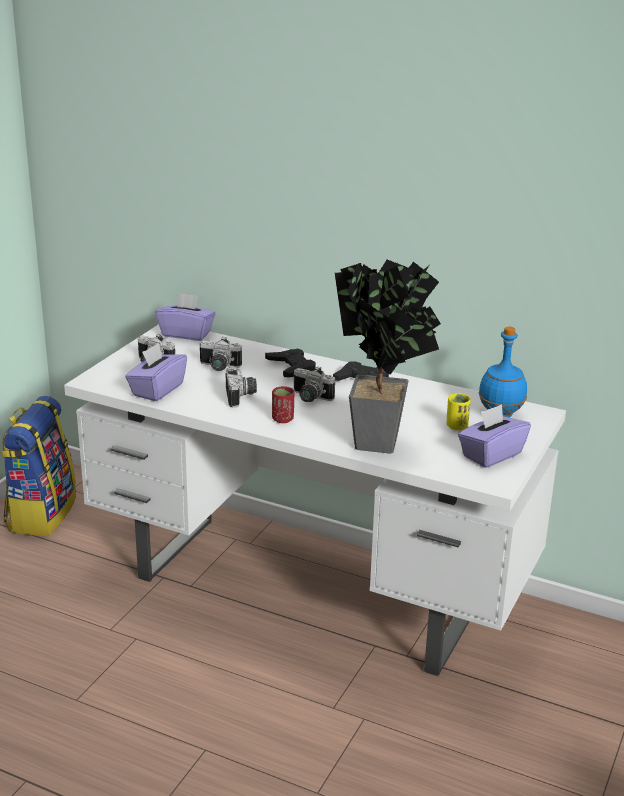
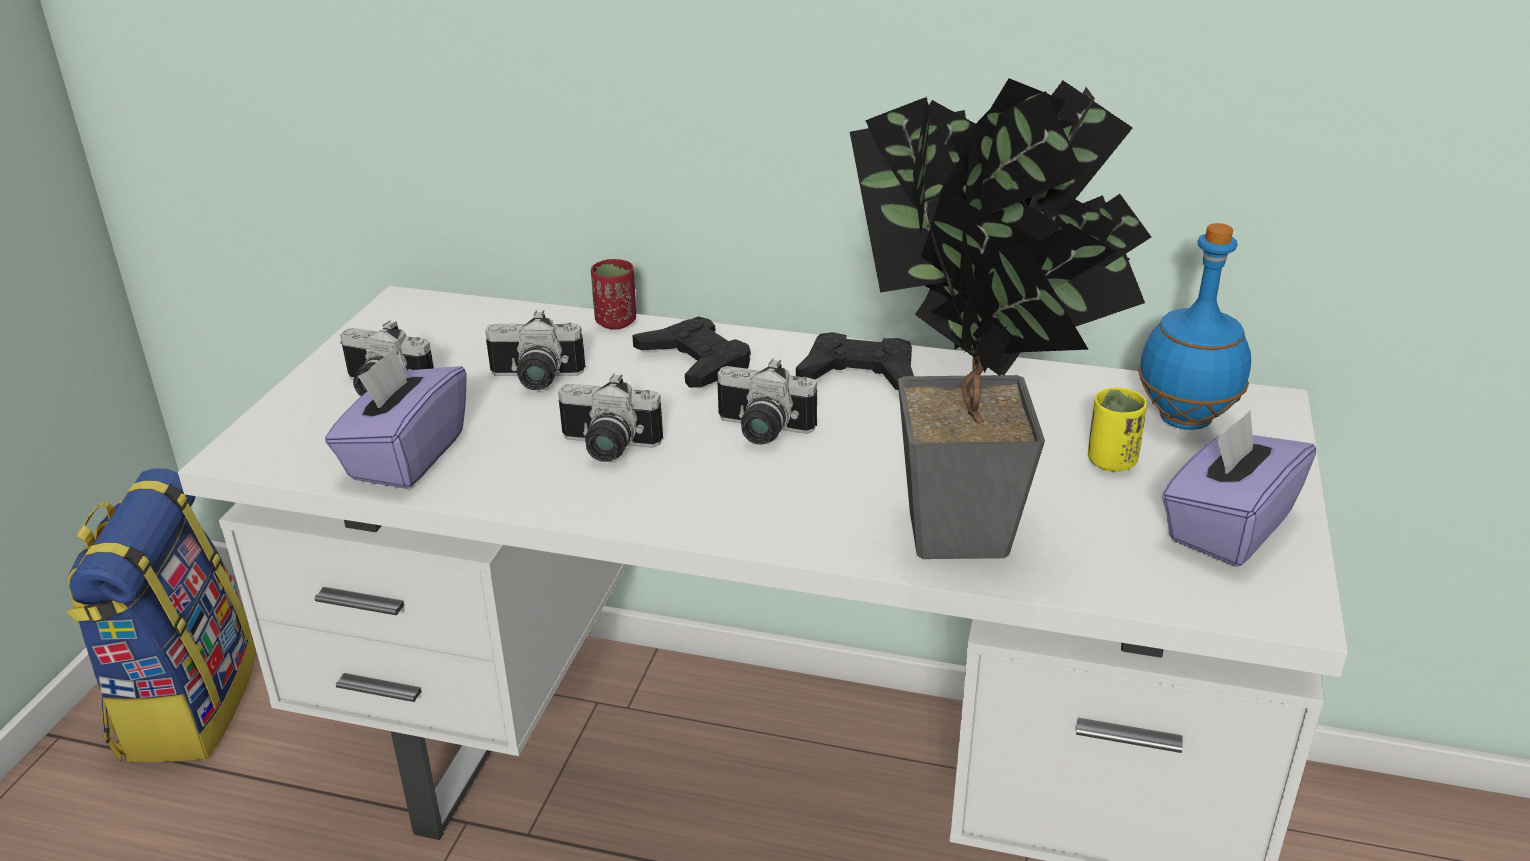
camera: 10 degrees left, 5 degrees up
(186, 334) = (446, 309): purple tissue box -> none
(241, 396) = (607, 448): camera -> camera turned 120 degrees clockwise
(282, 419) = (720, 497): red cup -> red cup (616, 322)

